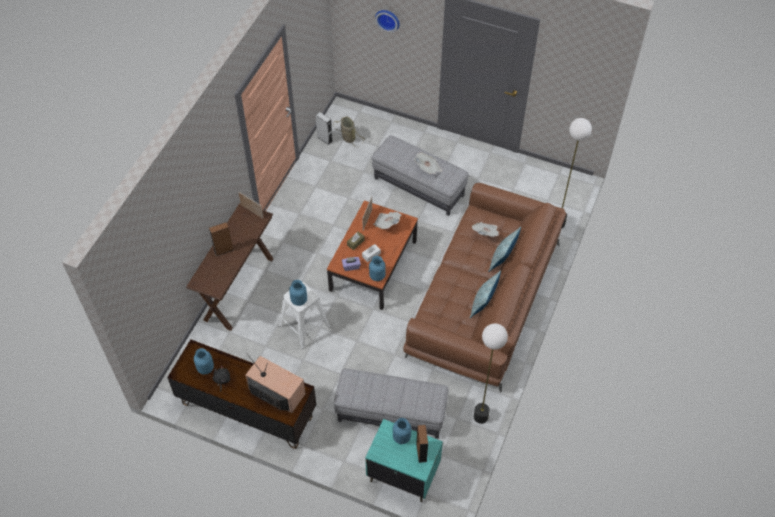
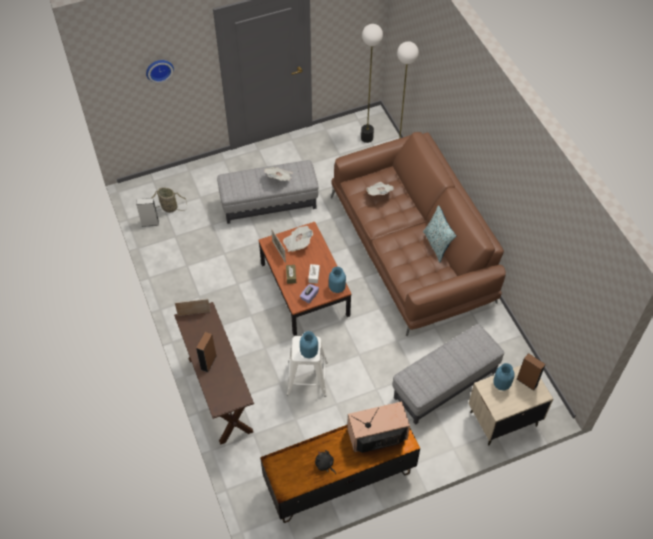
camera: 45 degrees left, 0 degrees up
(205, 368) = (300, 468): blue vase -> none
(403, 474) = (502, 419): turquoise nightstand -> beige nightstand
(481, 417) = (504, 332): floor lamp -> floor lamp (367, 138)
(502, 259) = (412, 203): pillow -> none

